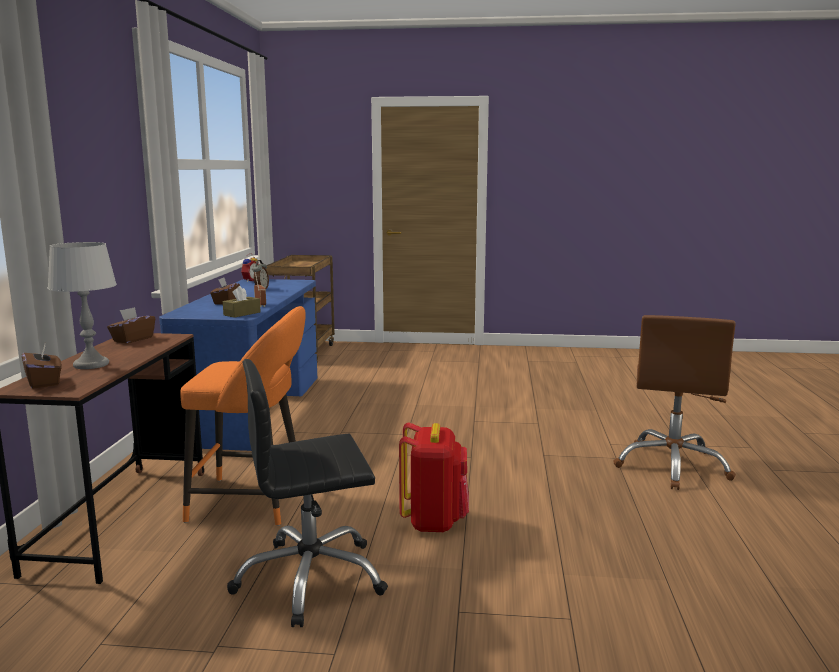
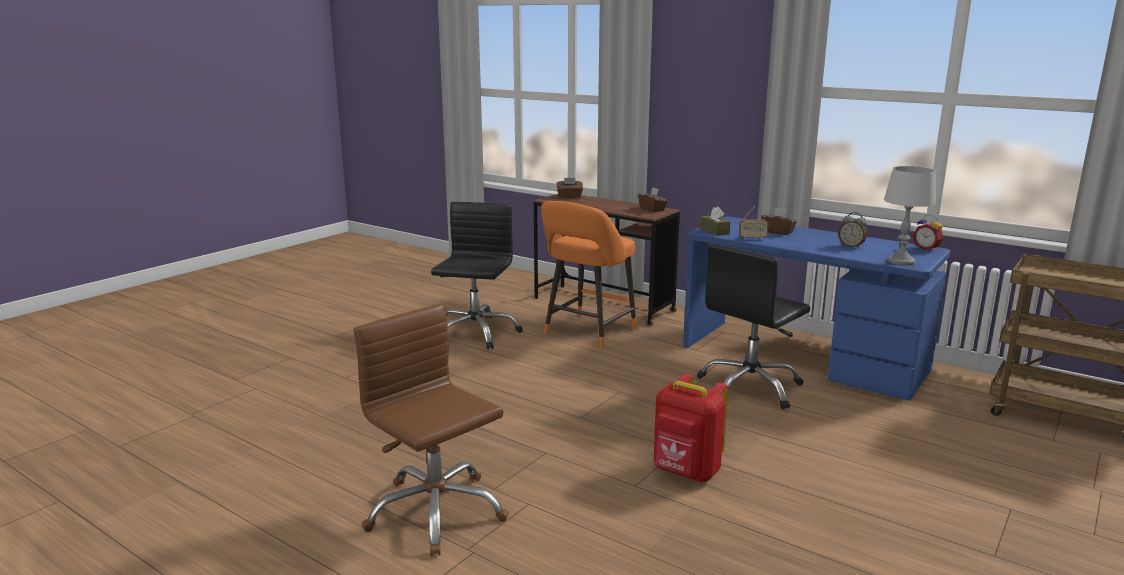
camera: 120 degrees right, 5 degrees up
(91, 365) = (594, 202): grey table lamp -> grey table lamp (900, 261)
(338, 416) = (750, 387): none -> black office chair
(434, 521) = (490, 374): red backpack -> red backpack (686, 472)

